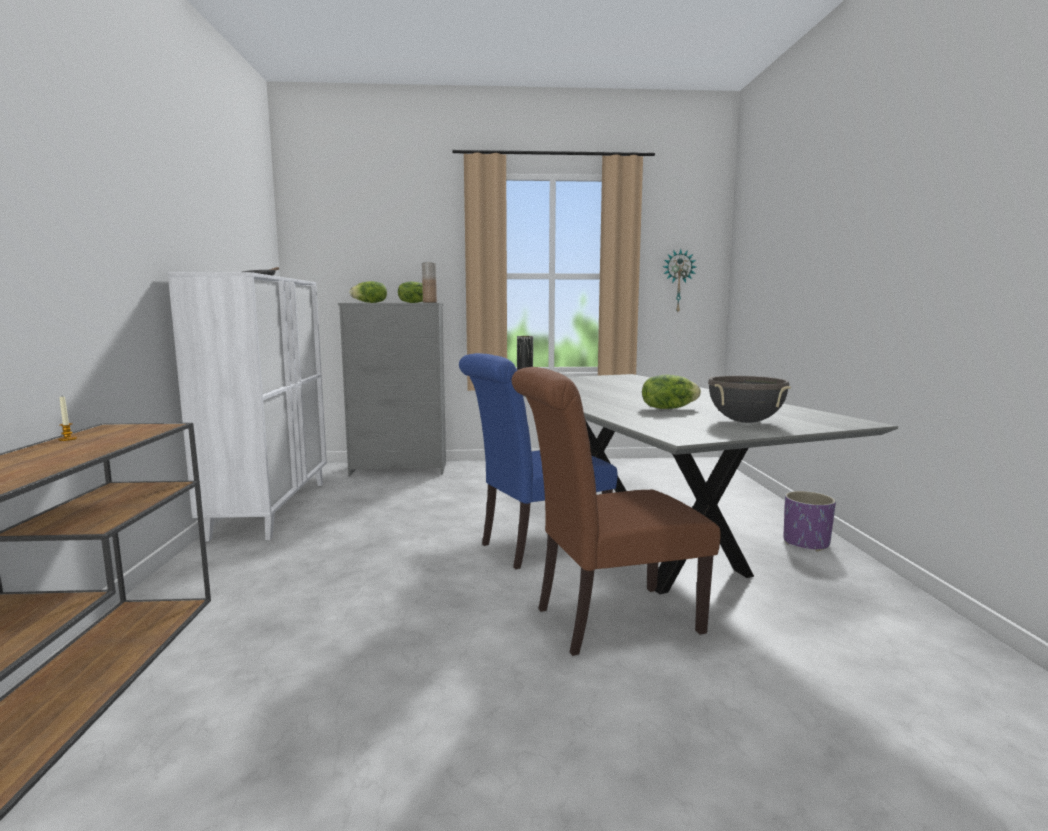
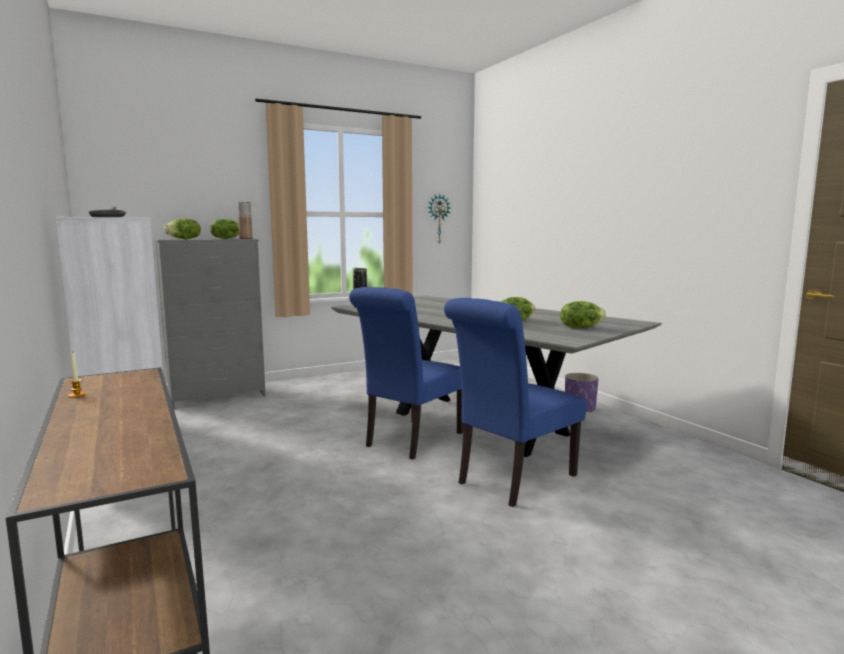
camera: 25 degrees left, 0 degrees up
(607, 621) = (511, 480): brown chair -> blue chair
(745, 422) = (580, 327): black cooking pot -> lettuce

